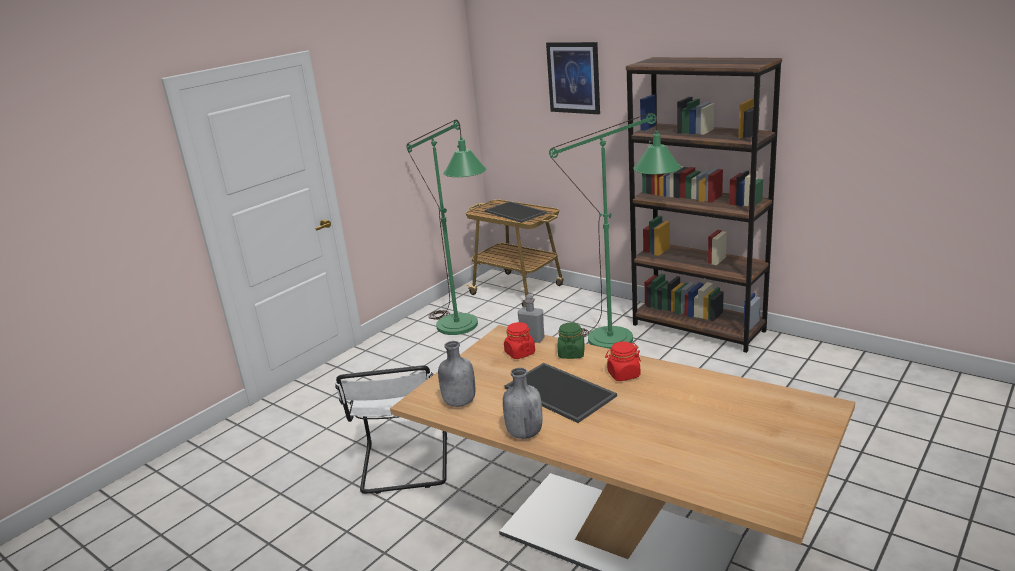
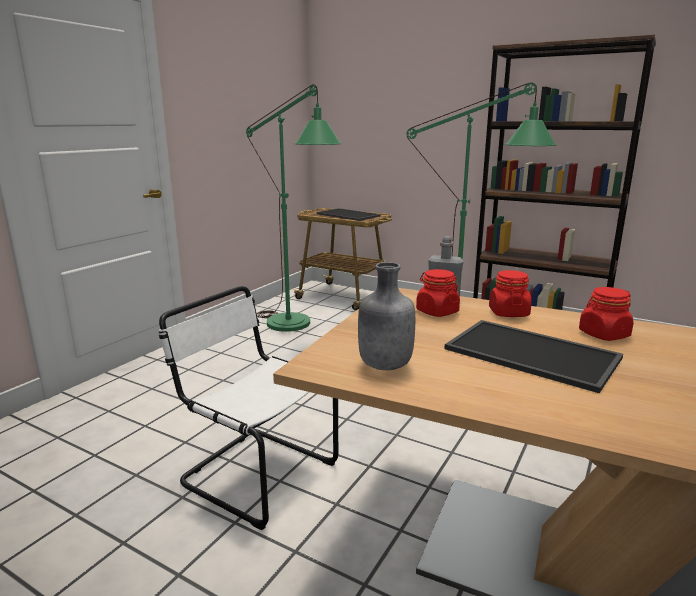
camera: 10 degrees left, 5 degrees down
(405, 466) = (255, 472): white chair -> white chair turned 135 degrees clockwise
(524, 433) = (523, 408): grey bottle -> none
(571, 353) = (508, 313): green jar -> red jar
(573, 77) = (417, 80): picture -> none

